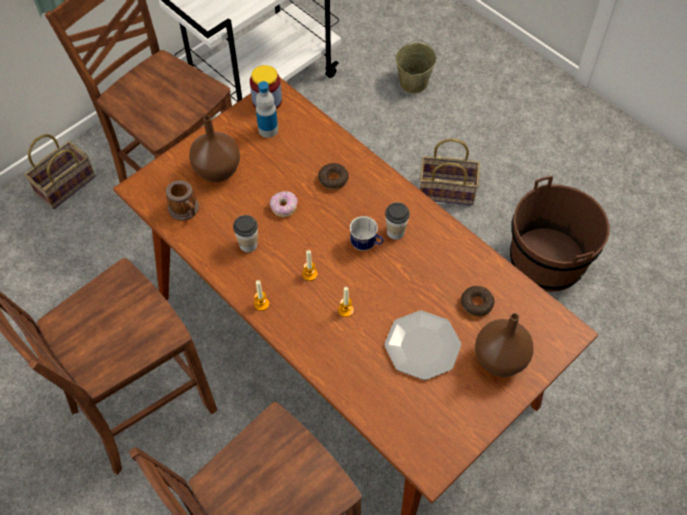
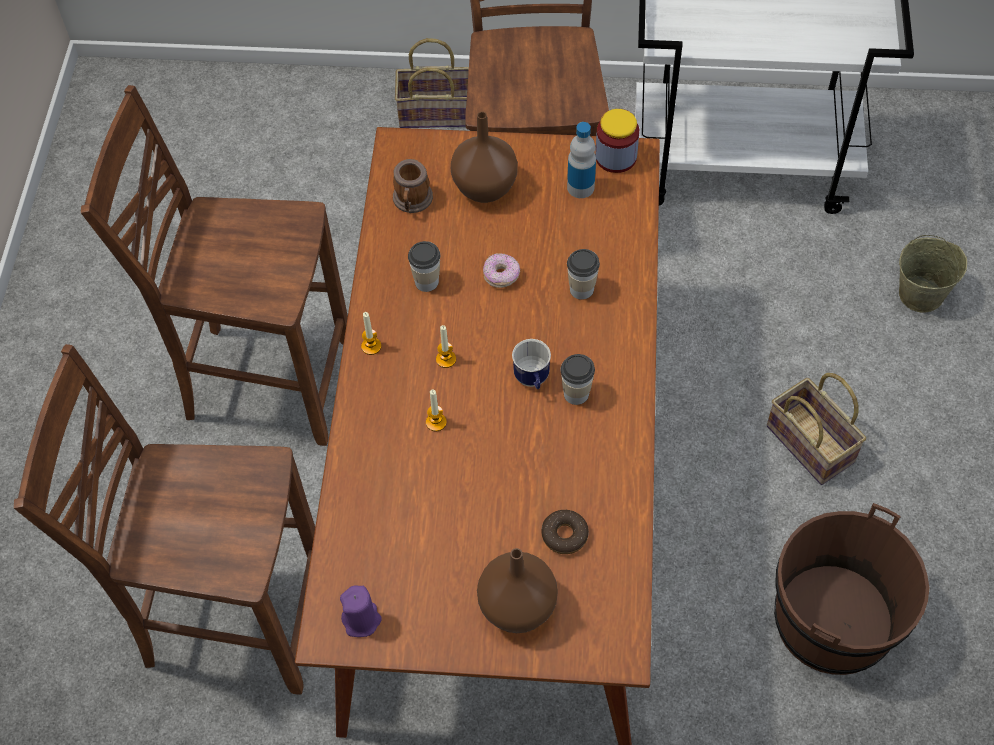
camera: 50 degrees right, 0 degrees up
(333, 179) = (581, 289): donut -> cup
(422, 346) = (462, 522): plate -> none
(437, 444) = (362, 620): none -> purple candle

